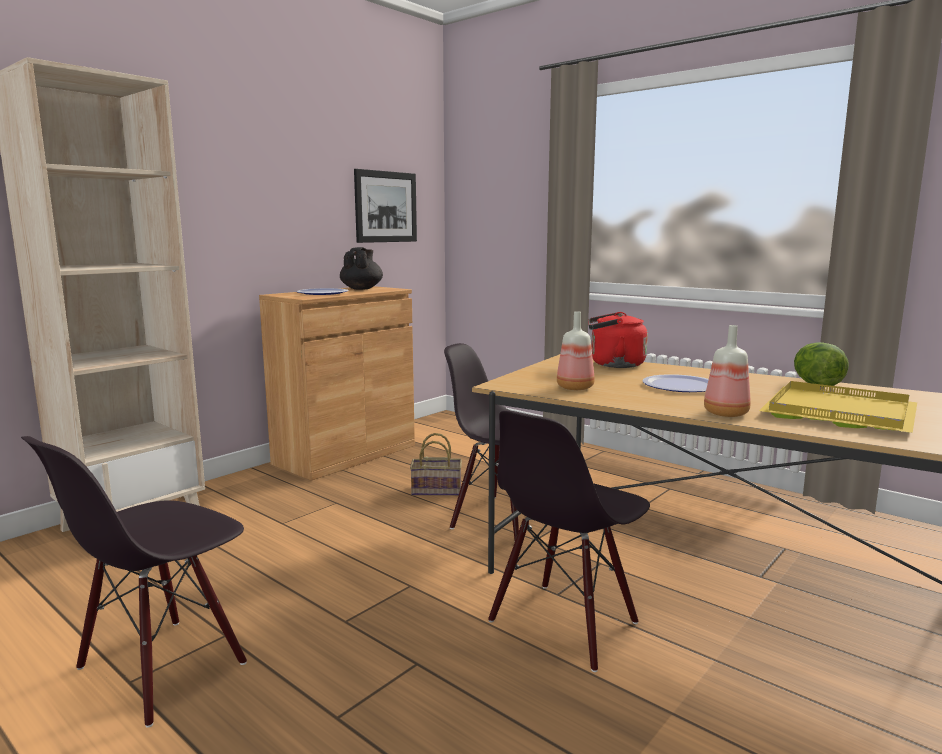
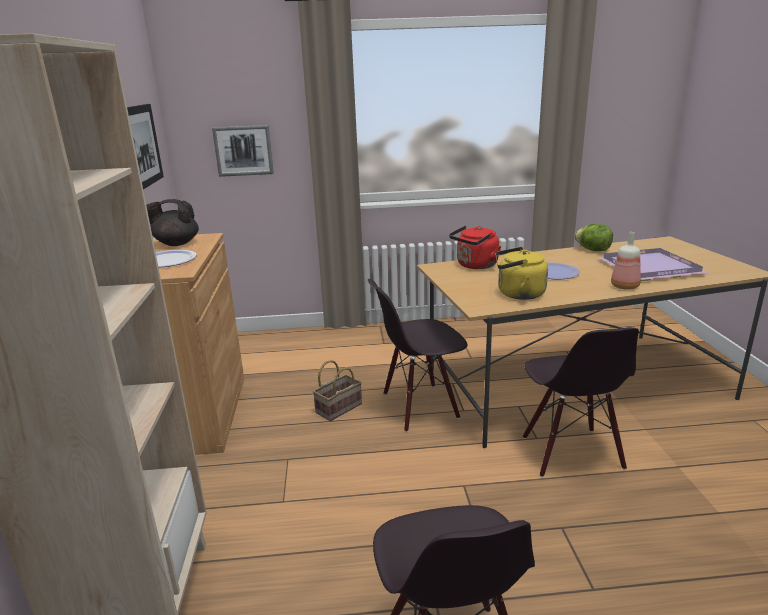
camera: 45 degrees left, 10 degrees up
(362, 289) = (176, 243): black teapot -> black teapot turned 60 degrees counterclockwise
(499, 225) = (243, 150): none -> picture
(575, 387) = (518, 294): bottle -> yellow kettle
(842, 412) = (650, 267): yellow tray -> purple tray

